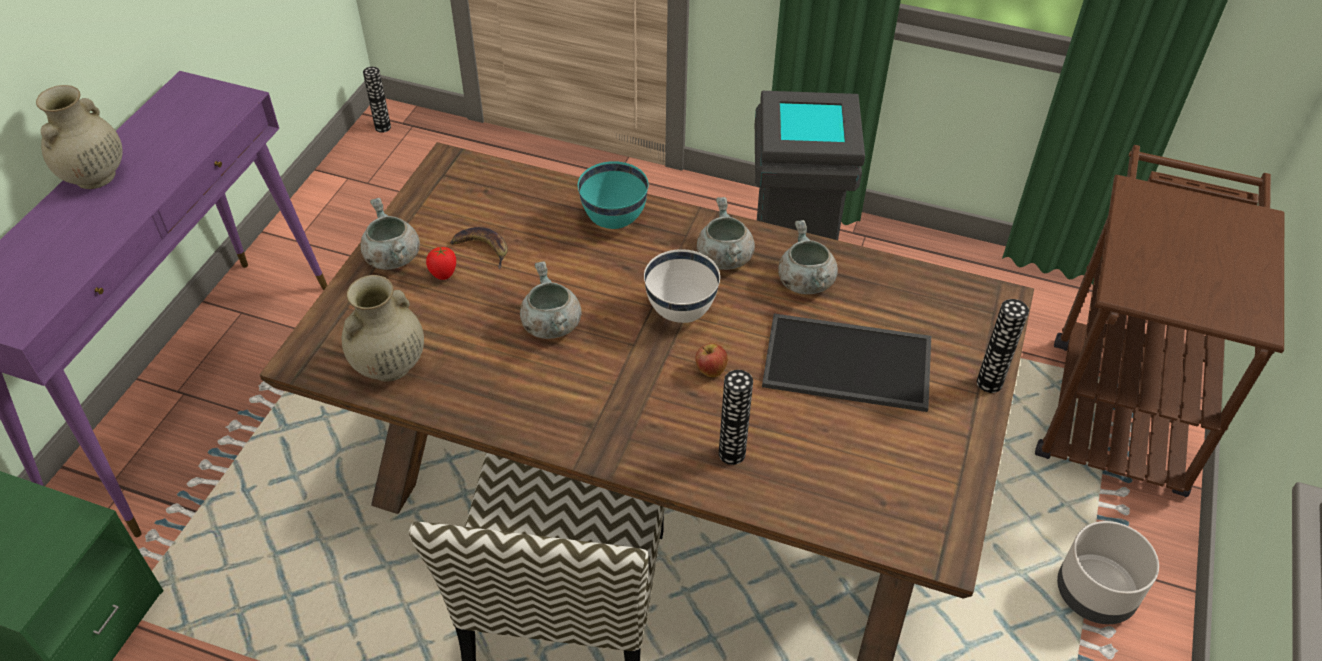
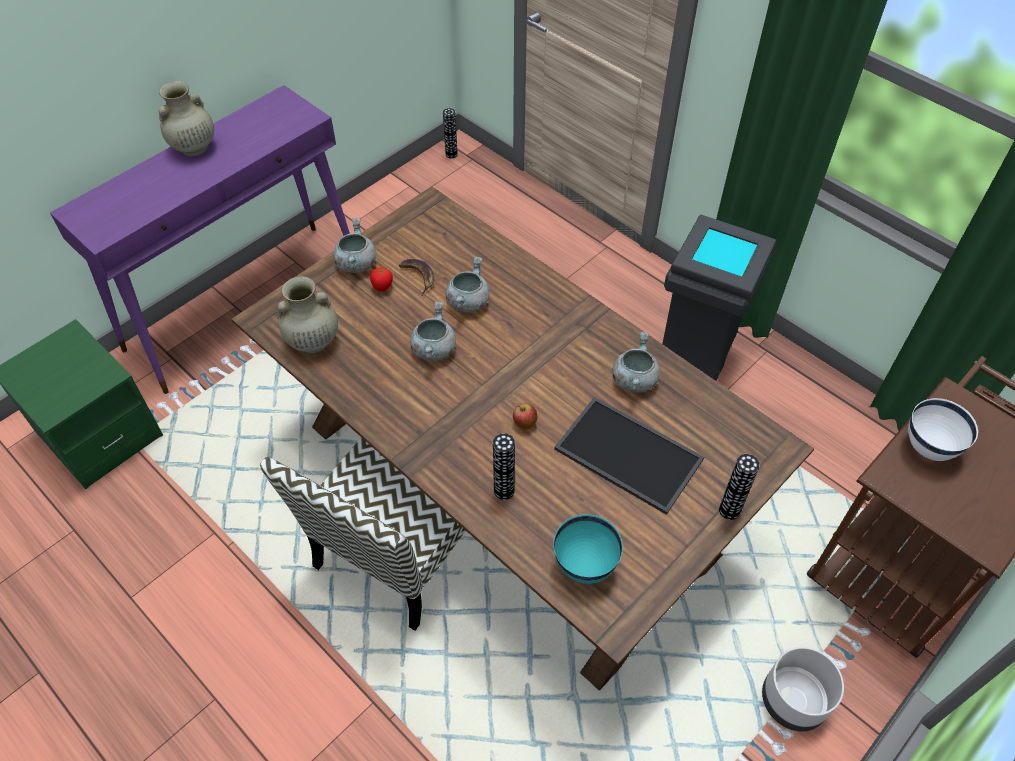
camera: 25 degrees right, 5 degrees up
(614, 221) = (521, 285): turquoise bowl -> turquoise bowl (584, 566)
(680, 311) = (528, 371): white bowl -> white bowl (928, 447)
(723, 257) = (584, 340): grey cooking pot -> grey cooking pot (467, 301)

